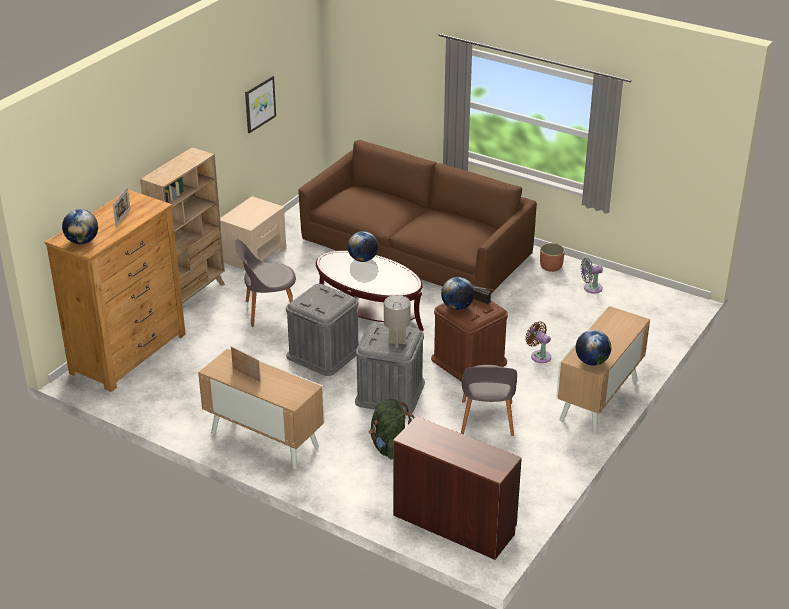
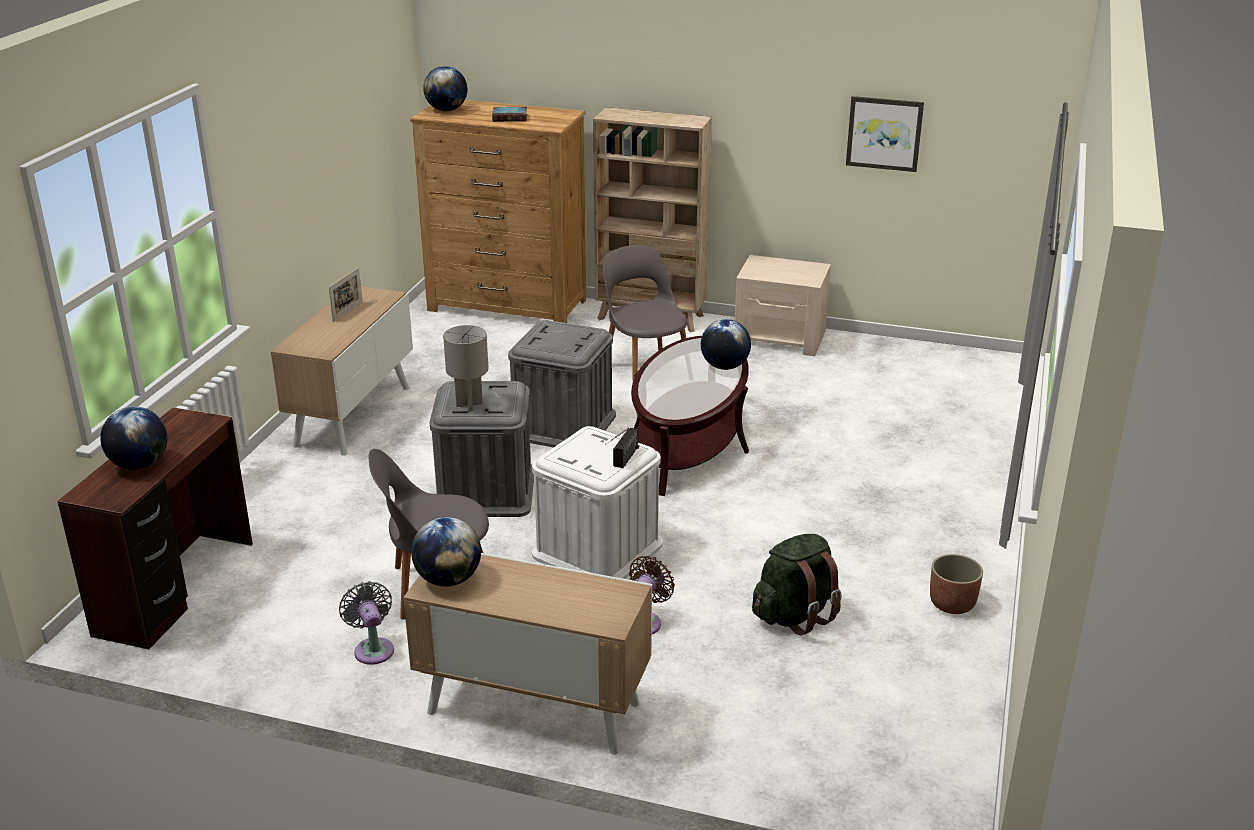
camera: 75 degrees right, 5 degrees down
(123, 218) = (510, 117): picture frame -> book
(390, 447) = (351, 510): green backpack -> green backpack (795, 615)
(416, 248) = (902, 456): brown sofa -> none
(457, 307) = (591, 440): globe -> globe (139, 465)
(469, 360) = (597, 549): brown storage box -> white storage box
(590, 288) = (911, 661): grey fan -> grey fan (373, 648)

